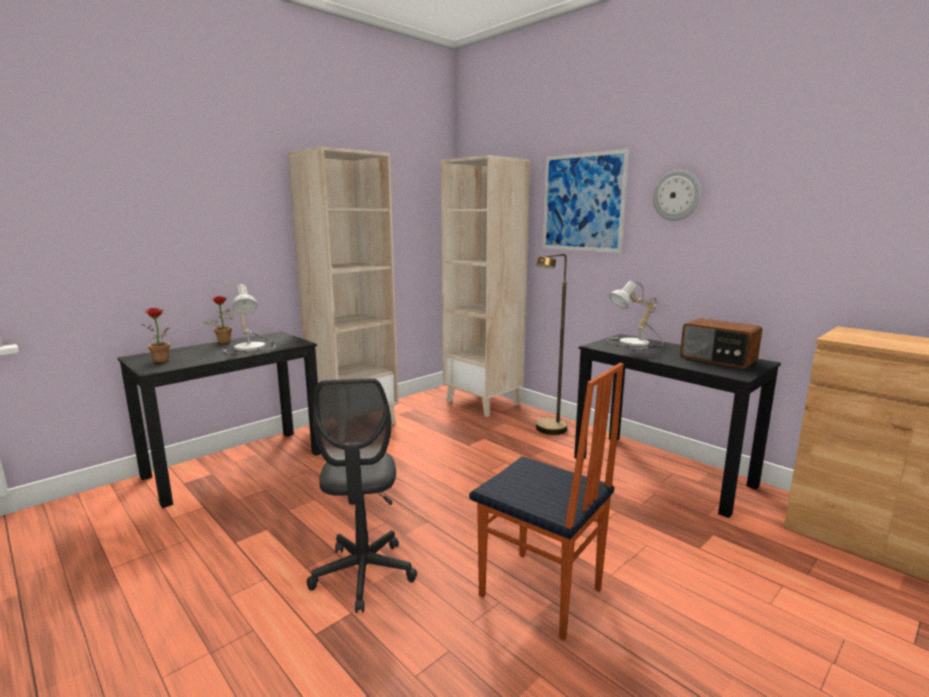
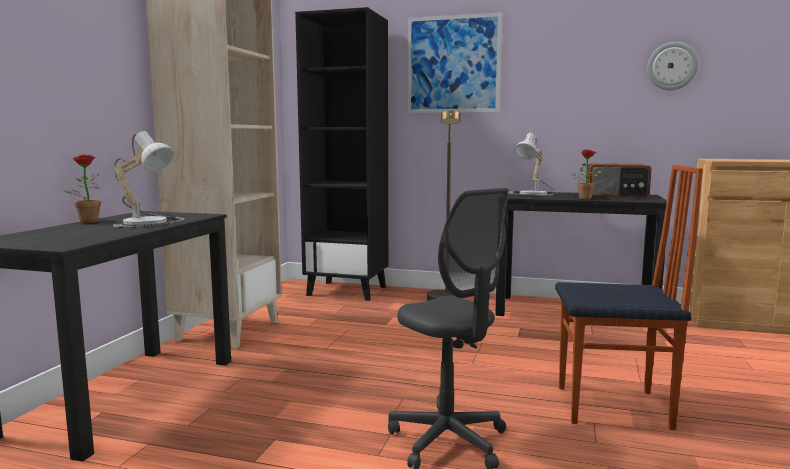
camera: 30 degrees left, 5 degrees down
(164, 361) = (52, 239): potted plant -> potted plant (587, 199)
(483, 403) = (347, 291): beige bookcase -> black bookcase
(677, 195) = (552, 56): wall clock -> wall clock (672, 66)

